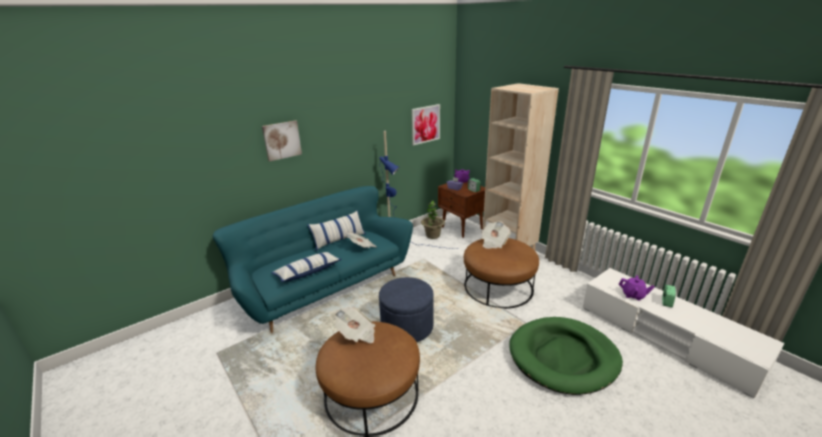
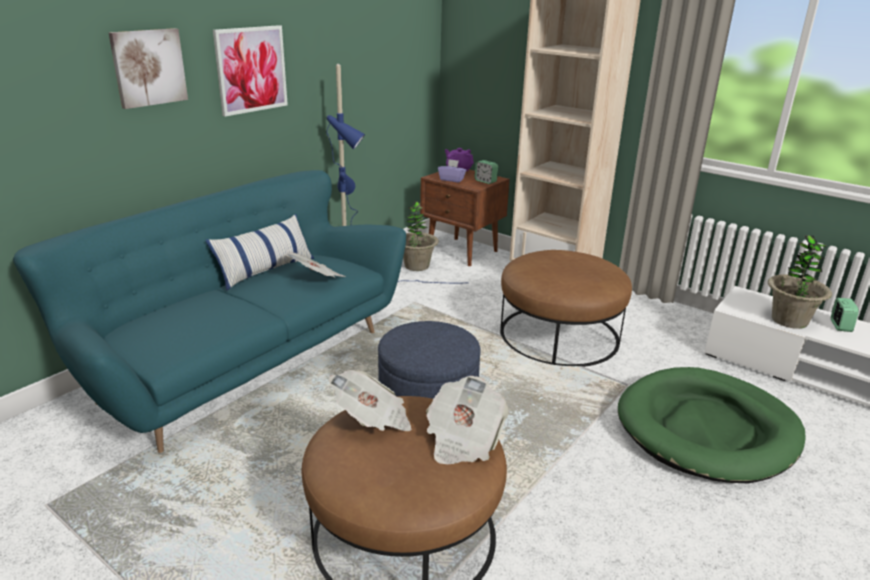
camera: 15 degrees left, 0 degrees up
(307, 272) = (225, 326): pillow -> none
(425, 124) = (397, 64): picture -> picture (251, 69)
(494, 242) = (549, 257): newspaper -> newspaper (463, 439)
(633, 295) = (789, 320): purple teapot -> potted plant

